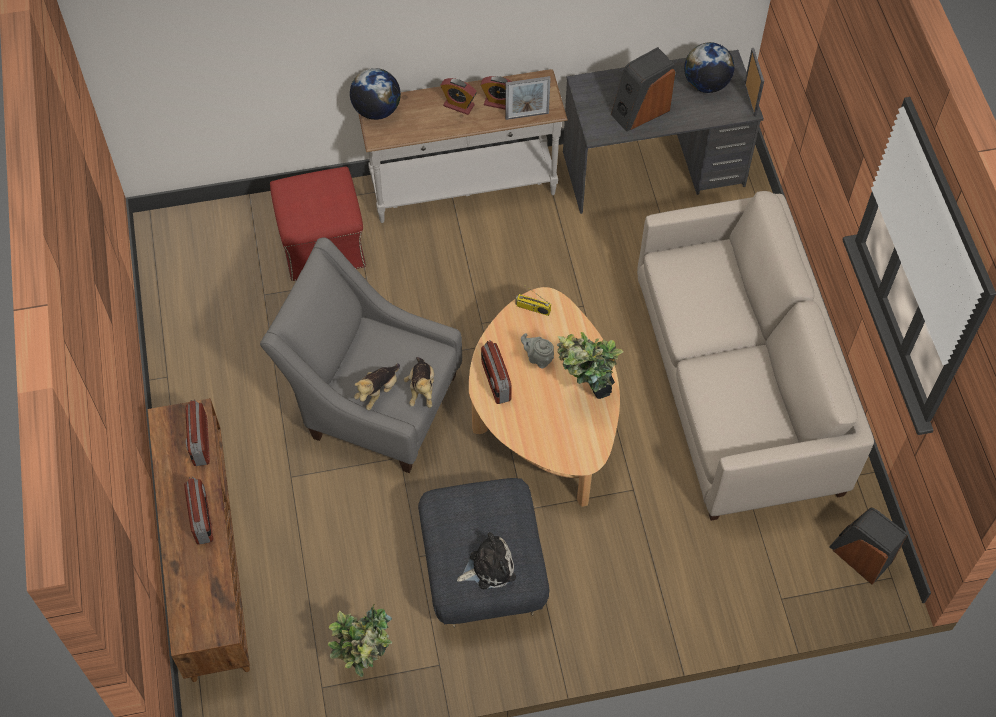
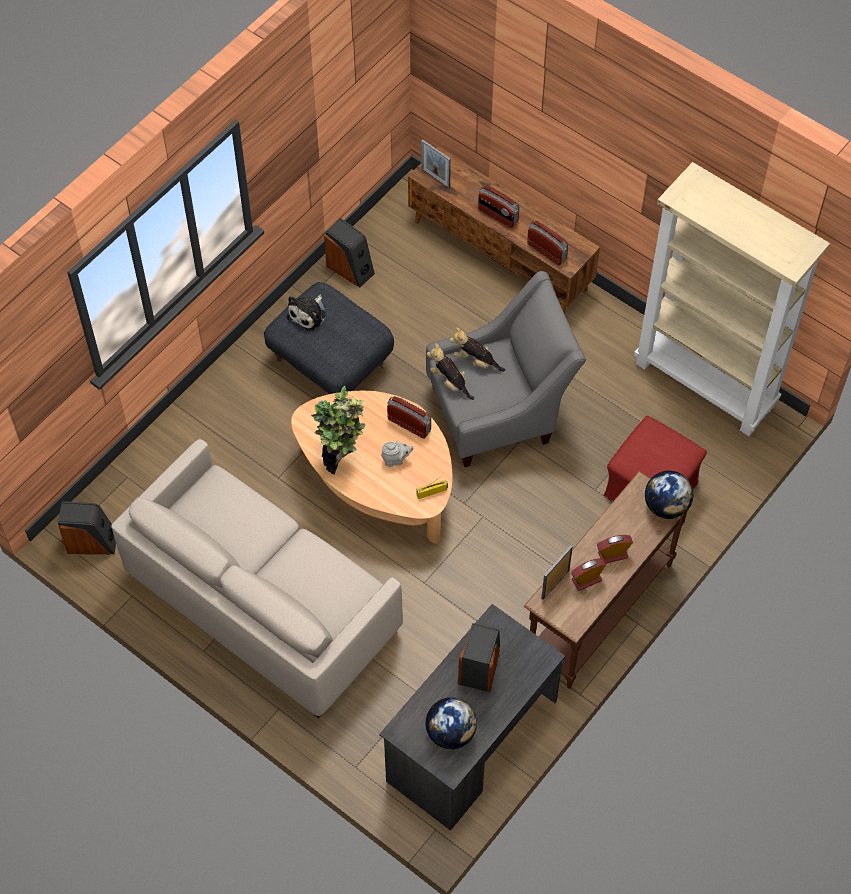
camera: 140 degrees right, 0 degrees up
(175, 294) = (706, 384): none -> beige bookcase
(366, 665) = (350, 268): potted plant -> speaker
(378, 391) = (476, 361): plush toy -> plush toy turned 60 degrees counterclockwise
(463, 189) = (598, 610): white console table -> brown console table
(750, 99) = (403, 744): picture frame -> picture frame (435, 178)

